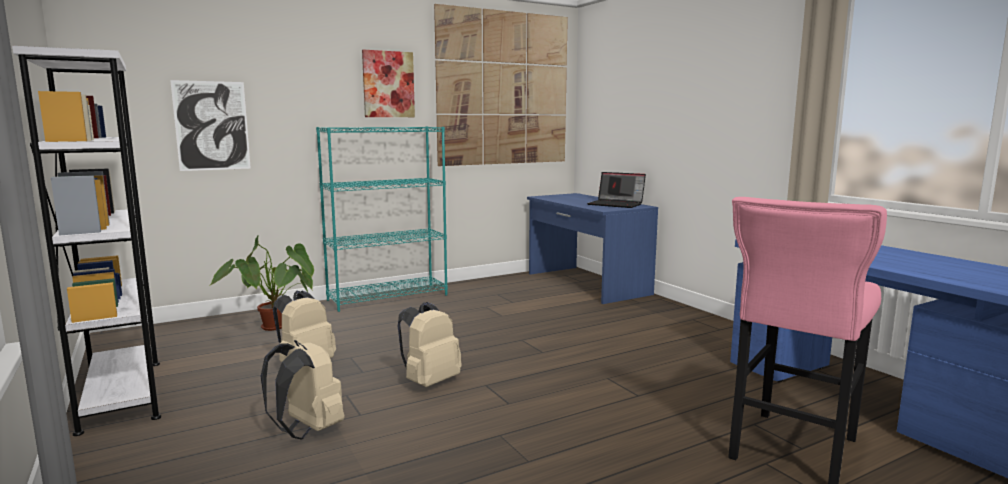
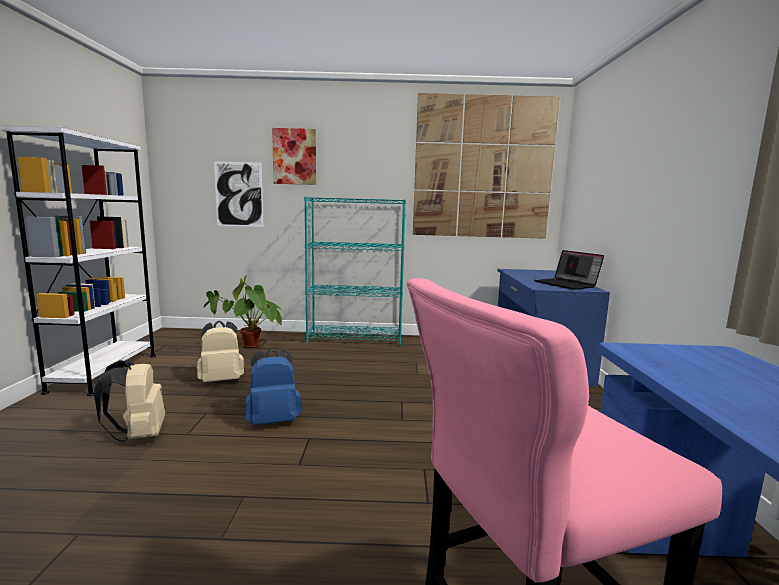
camera: 30 degrees right, 0 degrees up
(388, 84) = (373, 164): picture -> picture (294, 156)
(429, 382) = (273, 420): beige backpack -> blue backpack

